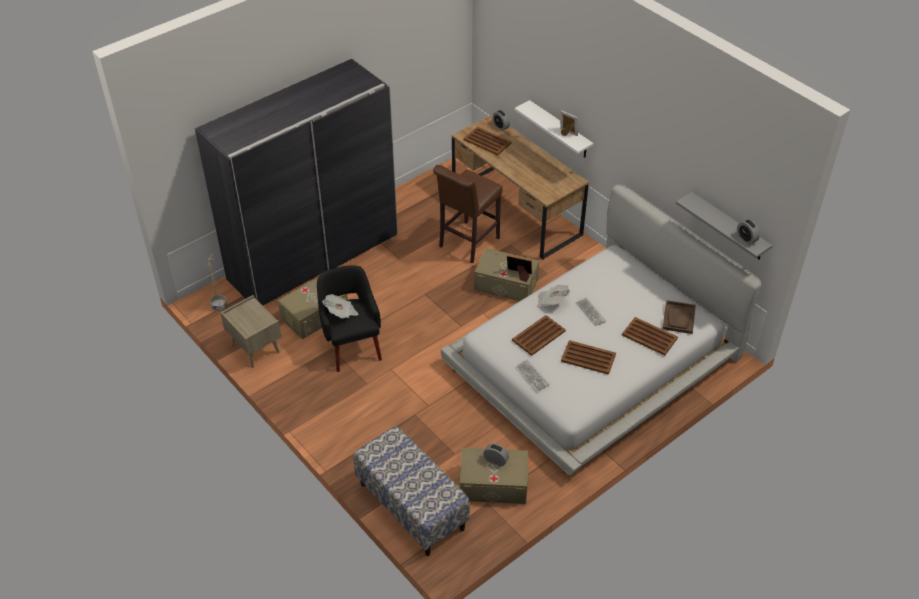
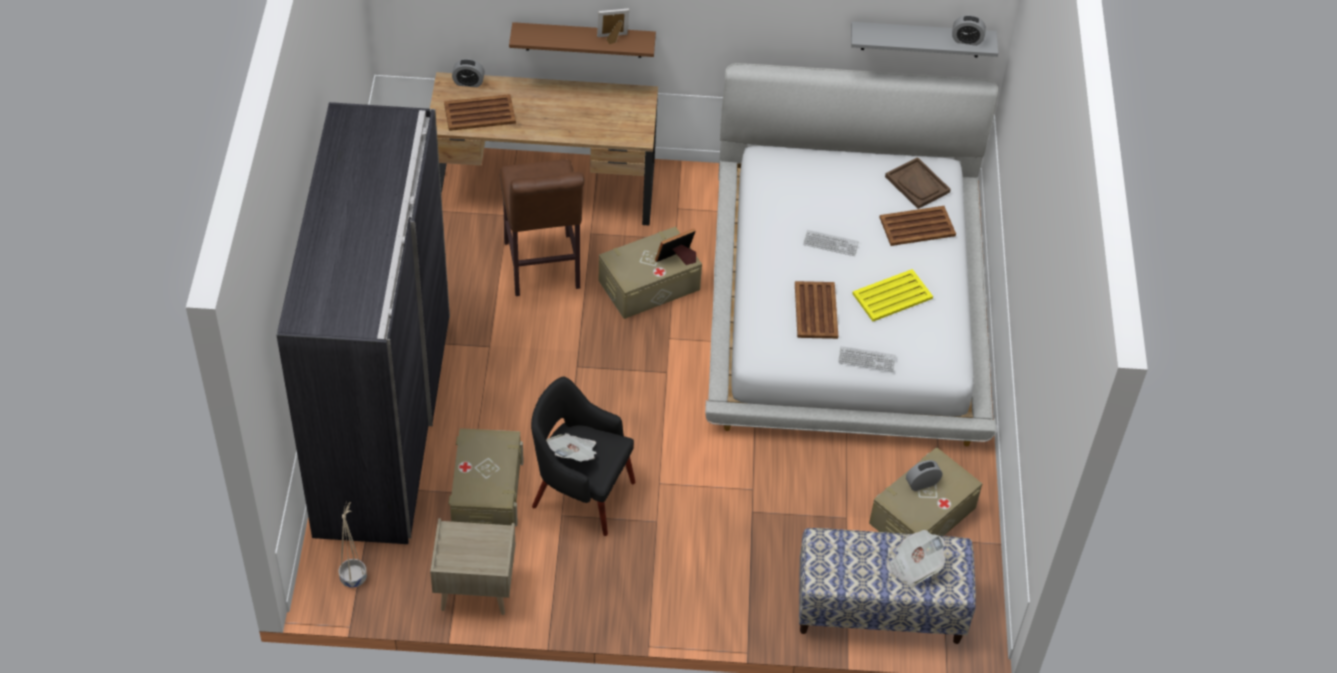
camera: 50 degrees left, 5 degrees up
(552, 301) = (777, 261): newspaper -> newspaper (914, 566)
(560, 130) = (583, 40): white shelf -> brown shelf
(588, 357) = (891, 296): brown tray -> yellow tray

